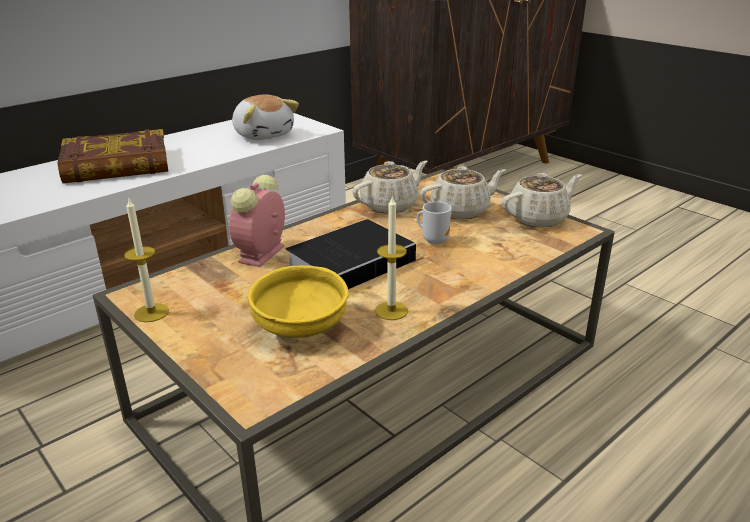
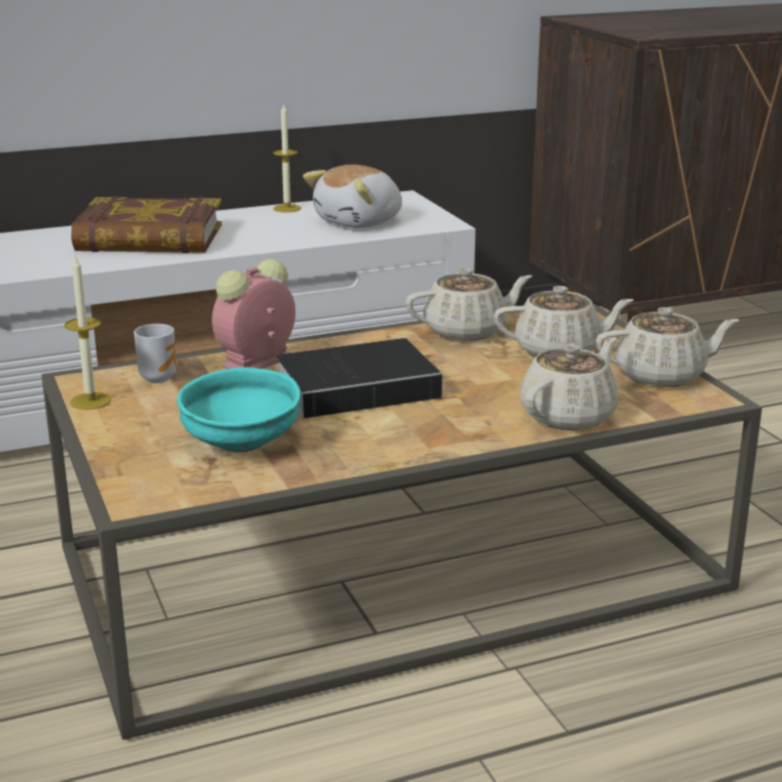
camera: 20 degrees right, 5 degrees down
(264, 135) = (360, 222): plush toy -> plush toy turned 60 degrees clockwise
(300, 329) = (240, 444): yellow bowl -> turquoise bowl
(391, 311) = (362, 445): candle -> candle (287, 208)
(434, 240) = (488, 379): mug -> mug (158, 377)
(509, 259) = (569, 416): none -> beige teapot

